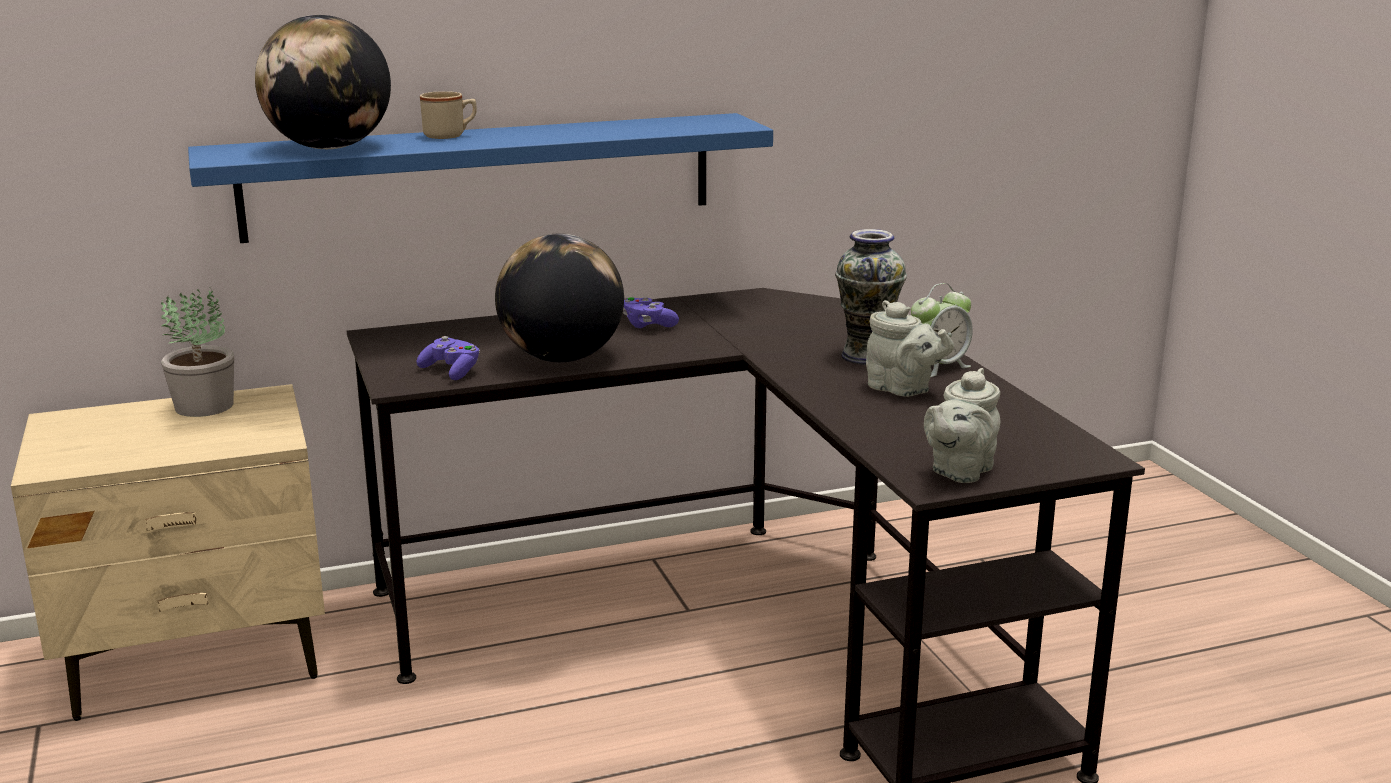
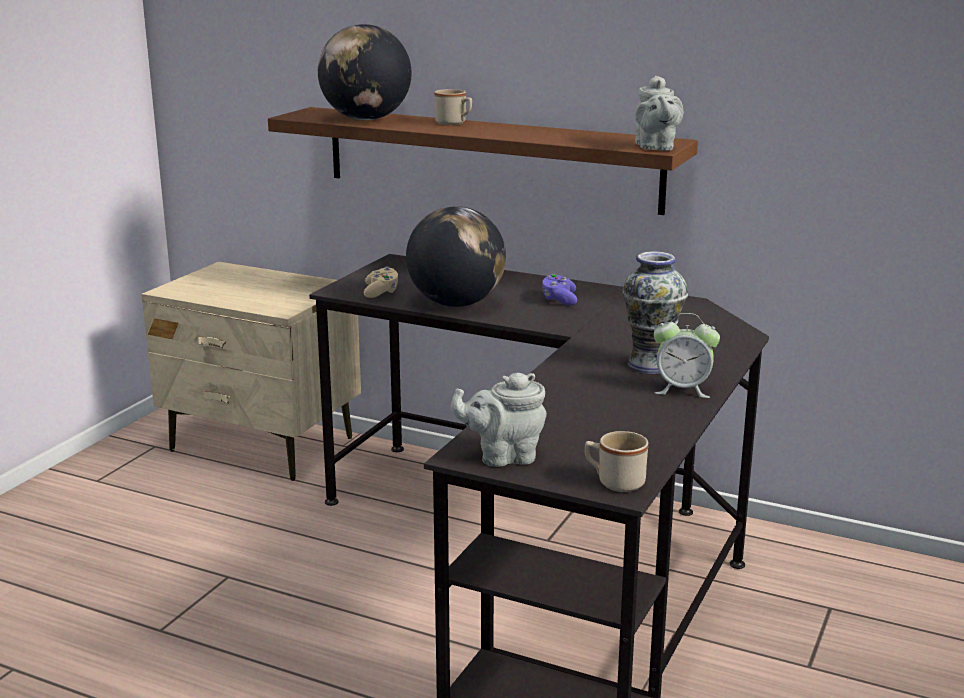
camera: 45 degrees right, 0 degrees up
(205, 406) = (292, 281): potted plant -> none
(451, 371) = (381, 292): purple game controller -> beige game controller
(482, 176) = (489, 158): blue shelf -> brown shelf
(903, 390) = (613, 394): grey teapot -> grey teapot (655, 147)
(1078, 455) = (614, 482): none -> beige mug

